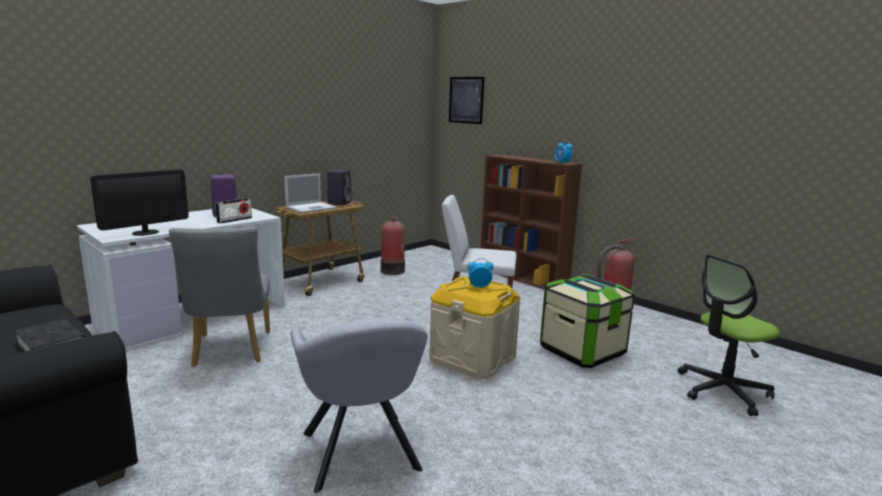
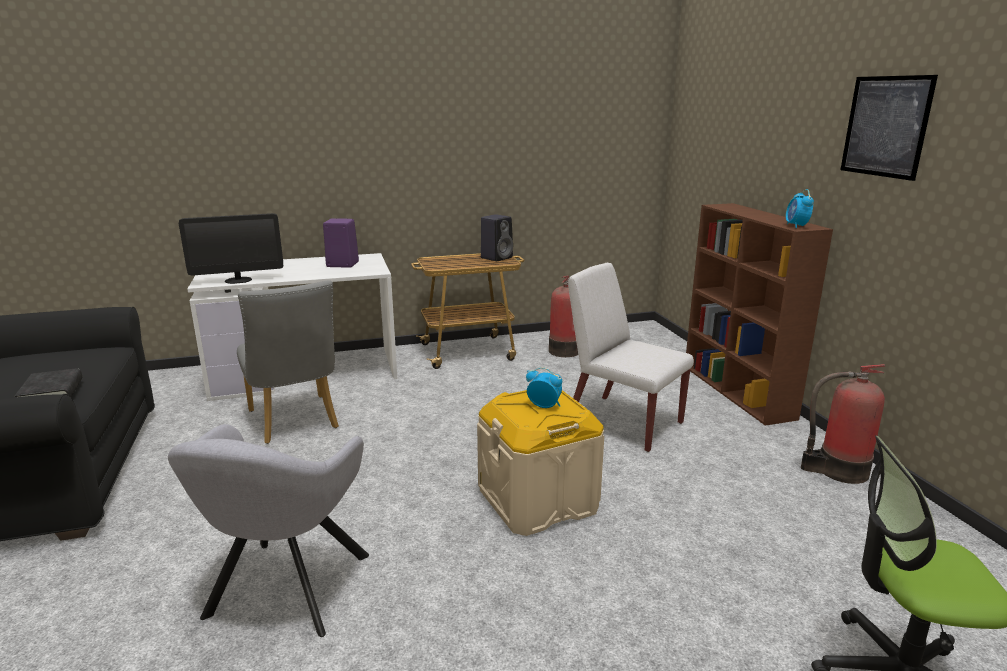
camera: 30 degrees right, 5 degrees up
(230, 351) = (295, 422): grey chair -> grey chair turned 45 degrees counterclockwise
(234, 220) = (339, 273): radio -> none
(312, 208) = (456, 262): laptop -> none
(466, 100) = (703, 119): picture -> picture (885, 126)
(582, 351) = (708, 532): storage box -> none

